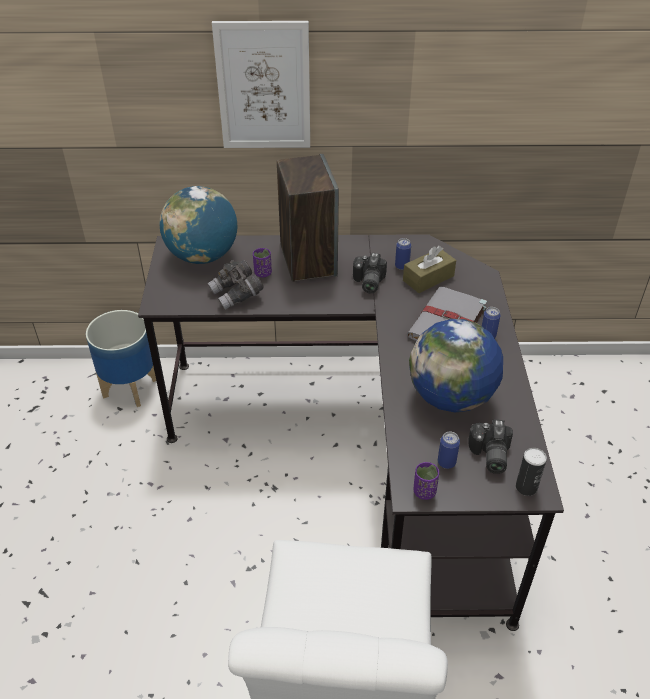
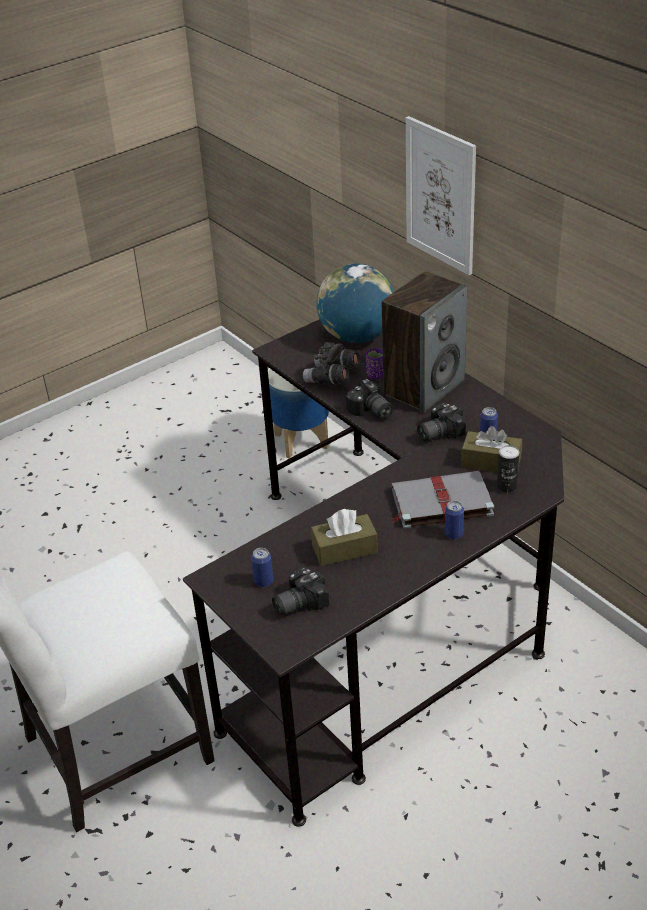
camera: 55 degrees right, 5 degrees down
(303, 299) = (370, 412): none -> camera
(424, 491) = (219, 584): purple cup -> none
(451, 397) = (344, 549): globe -> brown tissue box
(526, 487) = (283, 640): can -> can (507, 487)

